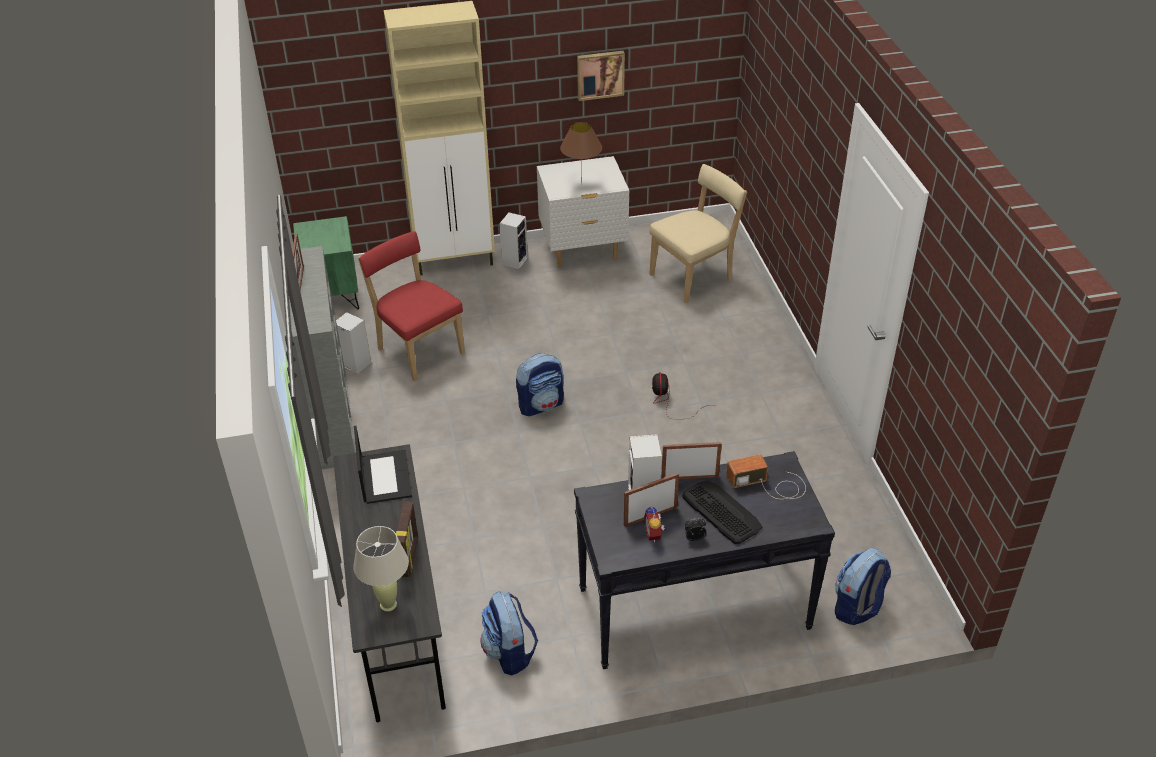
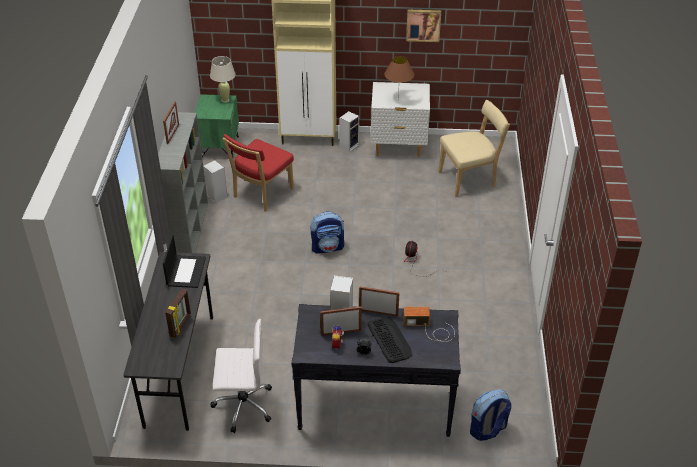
camera: 15 degrees right, 0 degrees up
(388, 604) = (155, 352): beige table lamp -> beige table lamp (225, 100)
(418, 349) = (261, 194): red chair -> red chair turned 120 degrees counterclockwise
(509, 653) = (242, 405): backpack -> white office chair

